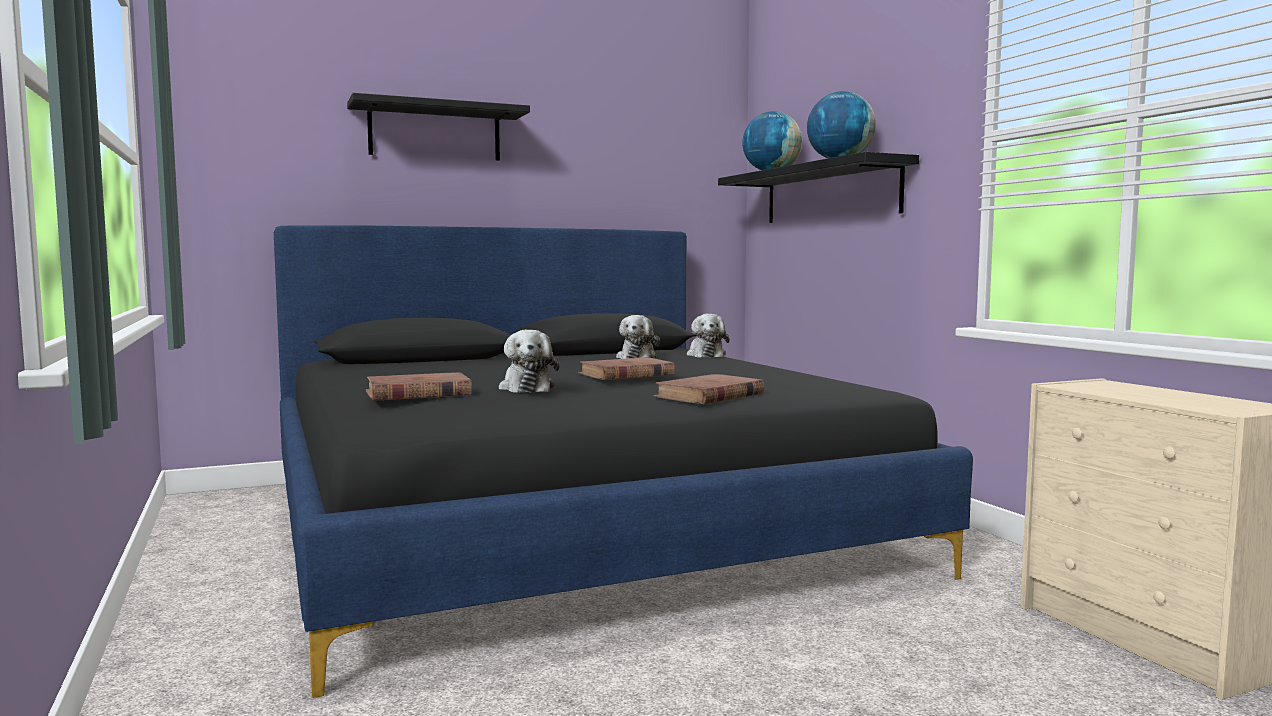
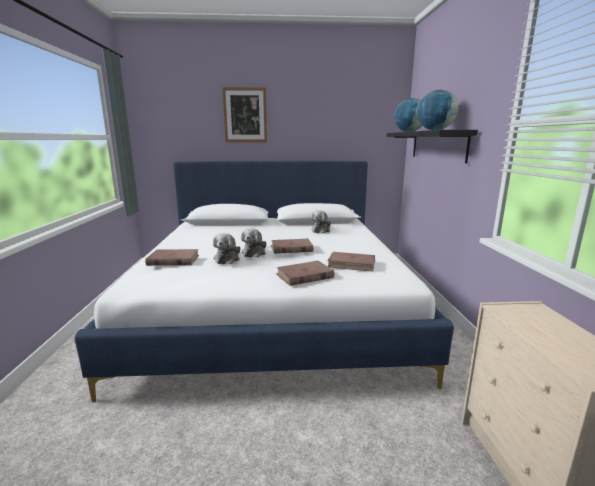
camera: 20 degrees right, 10 degrees up
(435, 133) = (245, 115): black shelf -> picture
(567, 525) = (273, 309): black bed -> white bed
(705, 355) = (358, 230): plush toy -> plush toy (254, 253)
(766, 382) = (351, 264): none -> brown book

